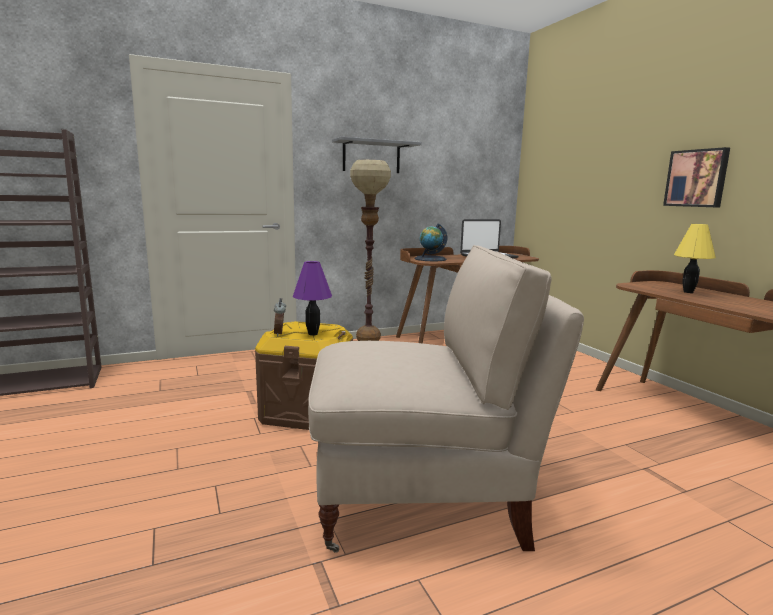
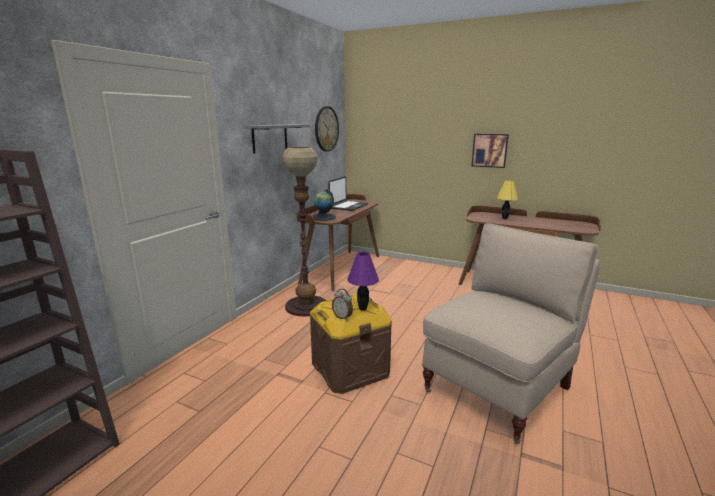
camera: 40 degrees left, 5 degrees up
(478, 156) = (326, 129): none -> wall clock

